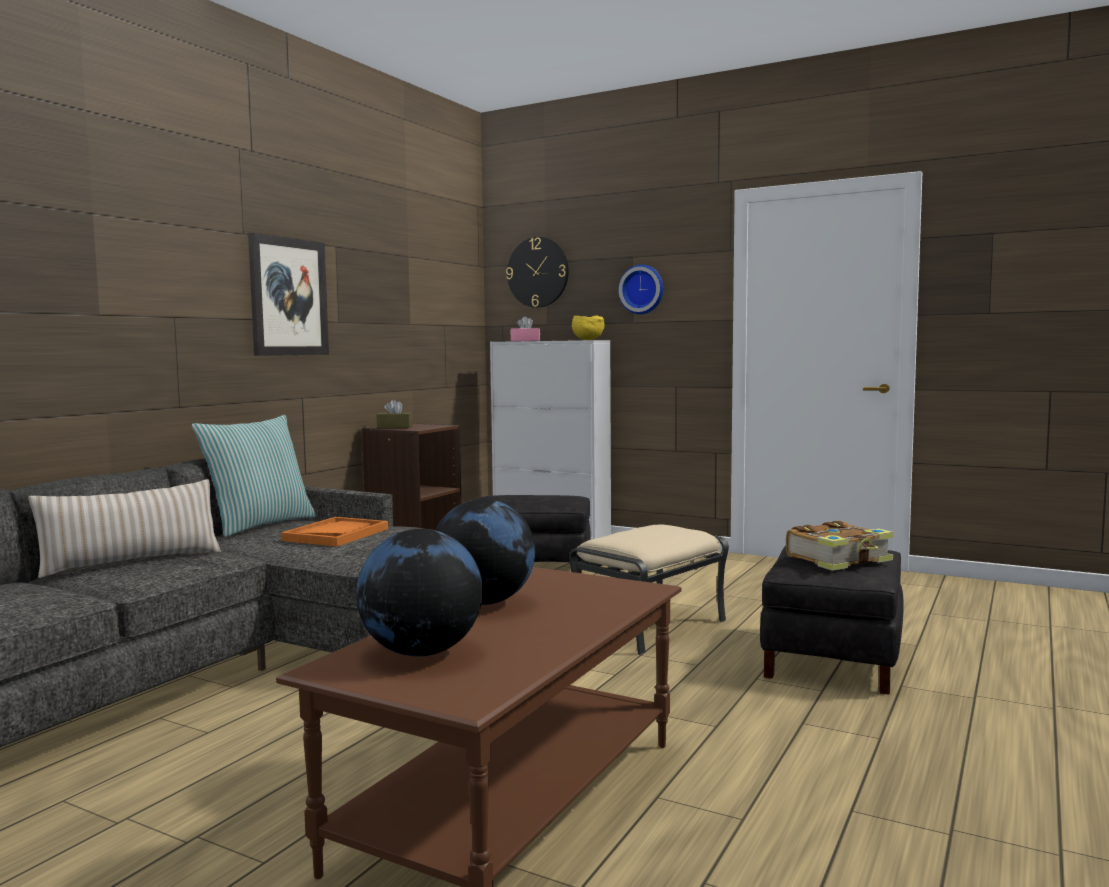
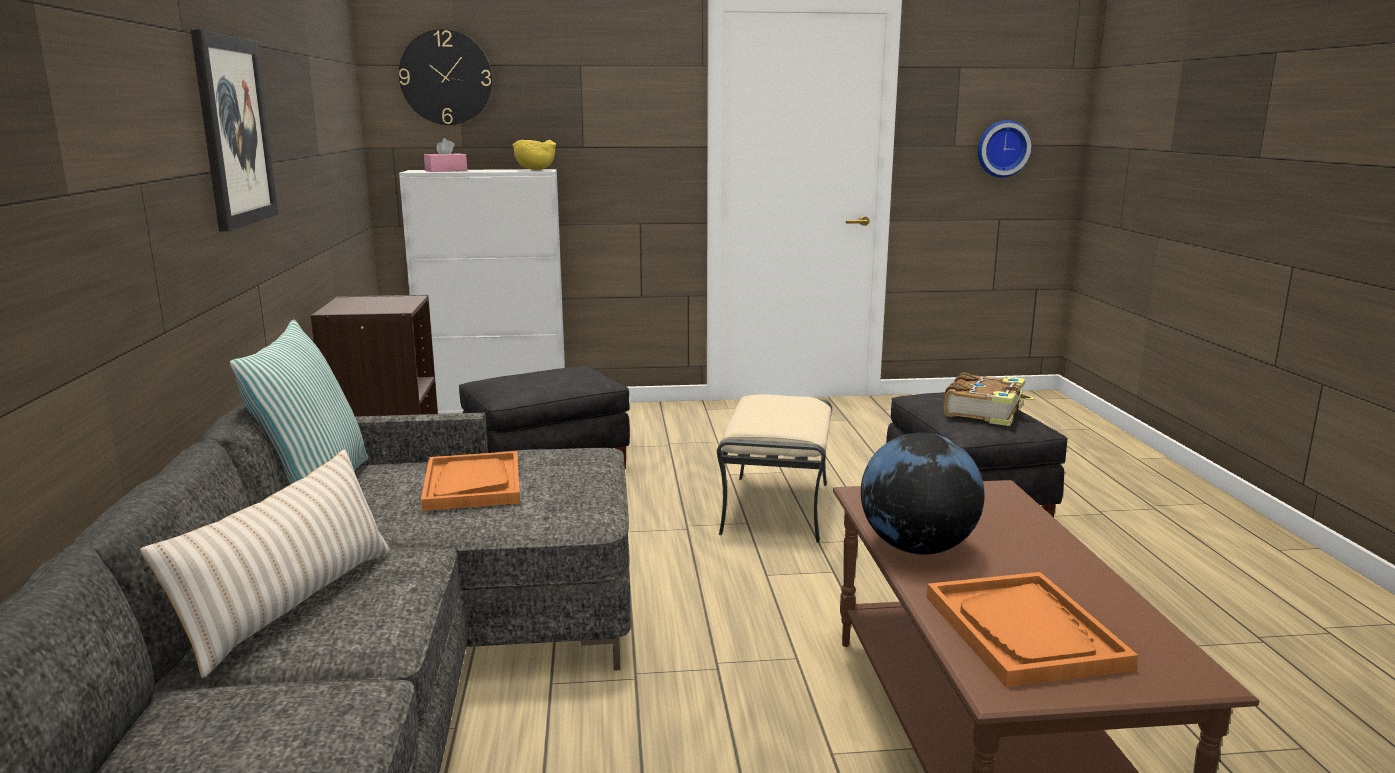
camera: 35 degrees left, 10 degrees up
(394, 427) = (354, 308): brown tissue box -> none
(422, 652) = (1024, 632): globe -> orange tray
(642, 289) = (596, 107): wall clock -> wall clock (1002, 148)

